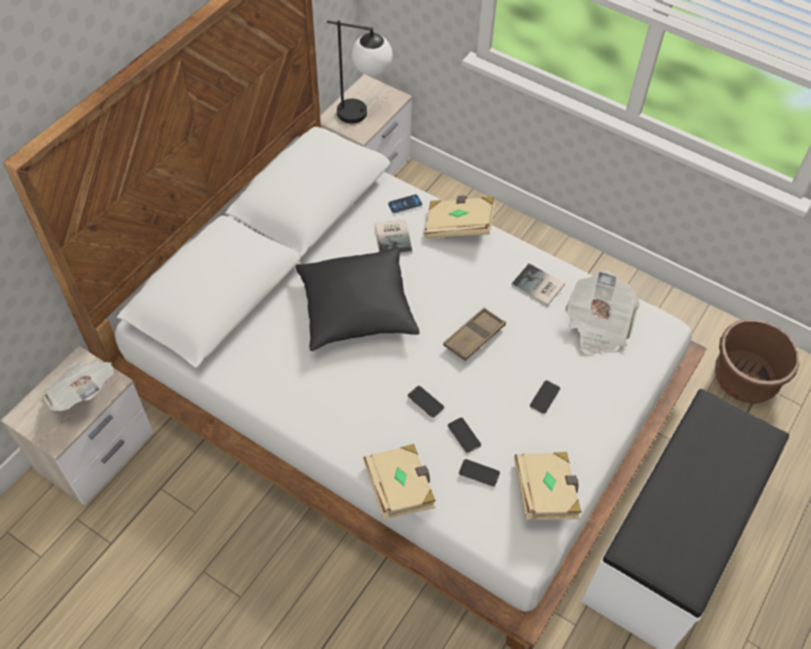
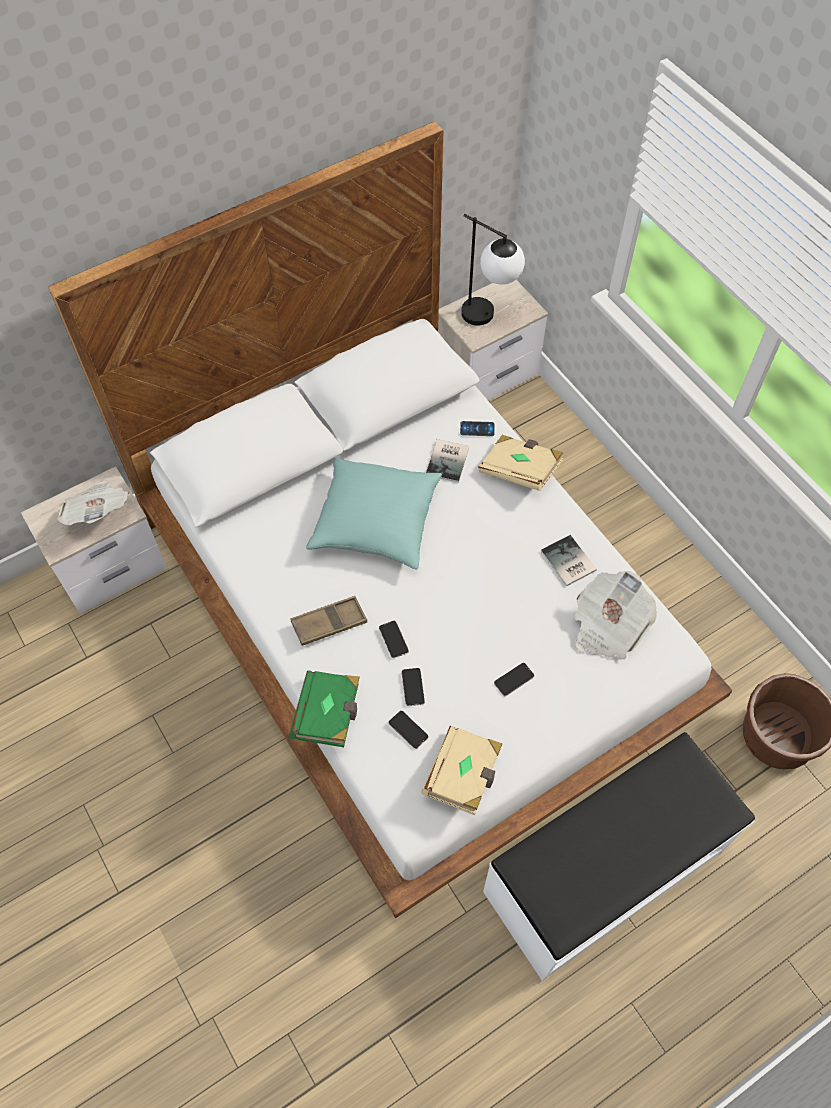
camera: 25 degrees right, 5 degrees up
(356, 309) = (376, 522): black pillow -> turquoise pillow
(400, 488) = (328, 714): beige book -> green book
(474, 337) = (475, 591): brown tray -> brown tray (329, 623)

